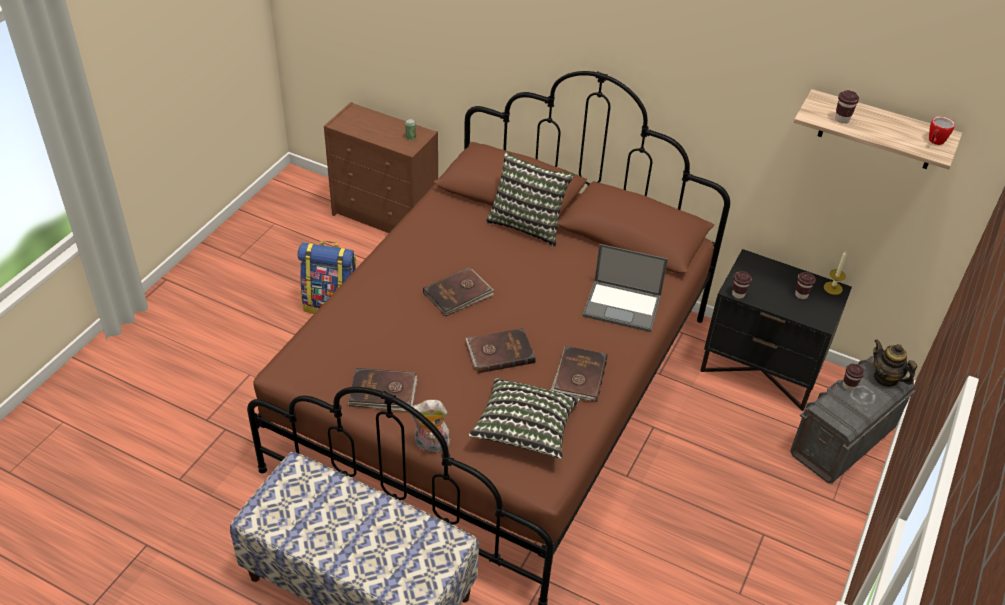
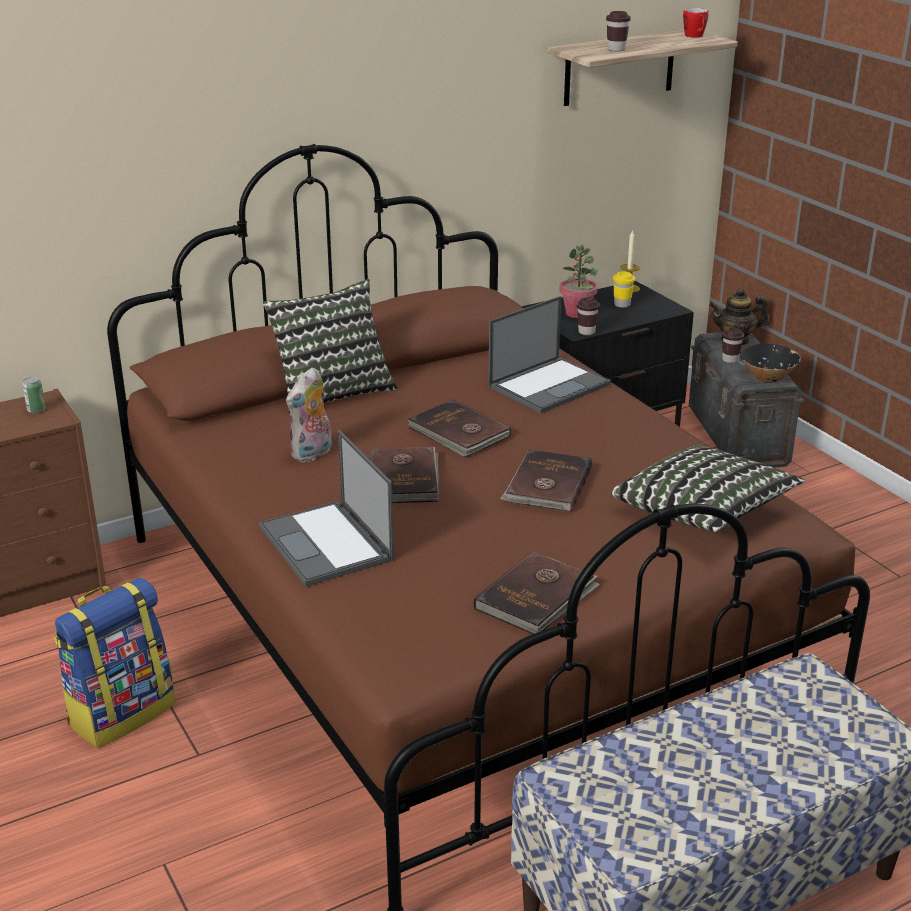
camera: 55 degrees left, 15 degrees down
(373, 295) = (327, 544): none -> laptop
(430, 445) = (674, 591): plush toy -> plush toy (312, 454)
(579, 376) = (641, 448): brown book -> brown book (458, 433)
(762, 279) = (577, 313): none -> potted plant
(801, 295) = (622, 305): brown cup -> yellow cup
(843, 415) = (767, 377): none -> black bowl

